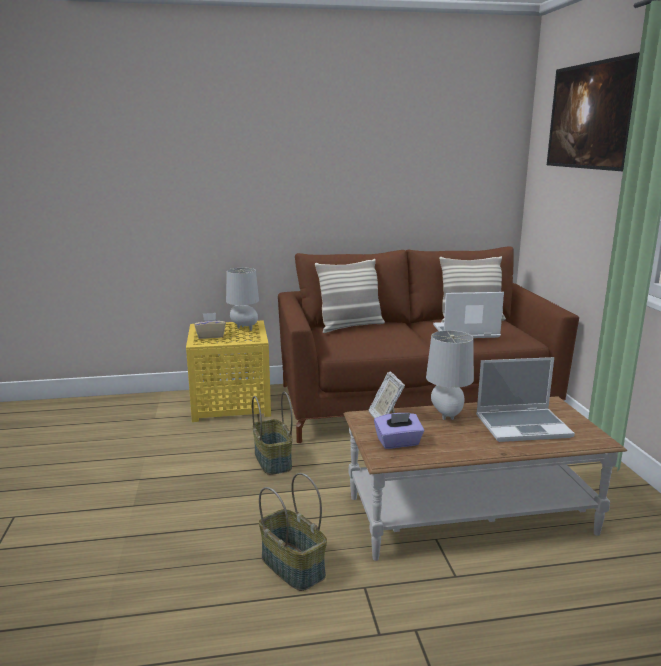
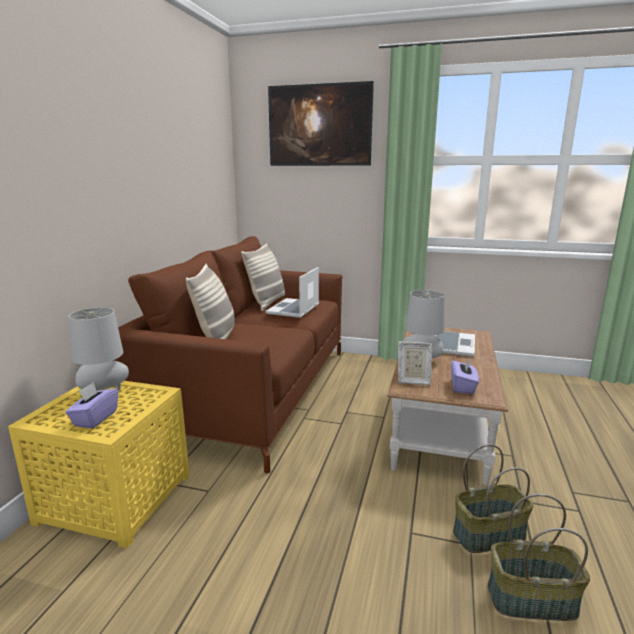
camera: 65 degrees left, 0 degrees up
(210, 336) = (95, 418): beige tissue box -> purple tissue box
(272, 460) = (291, 500): basket -> basket (531, 600)

